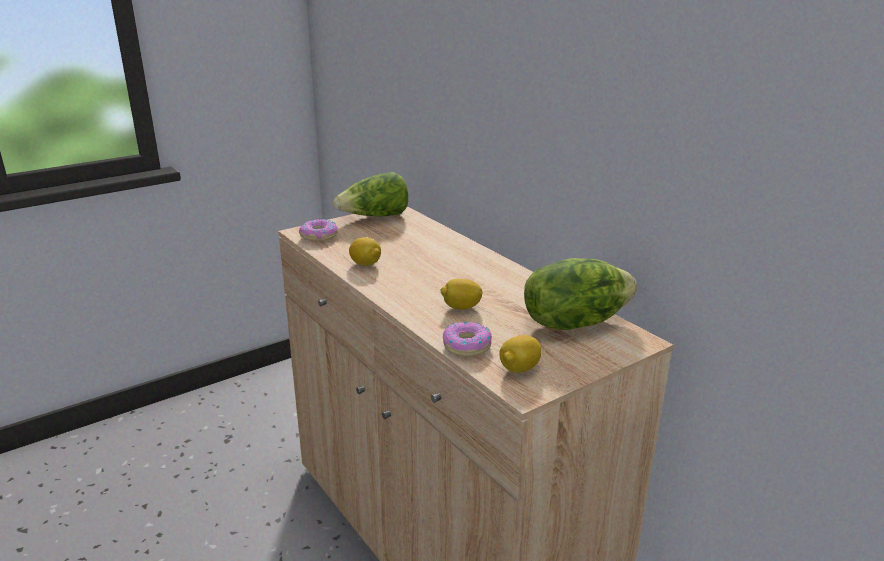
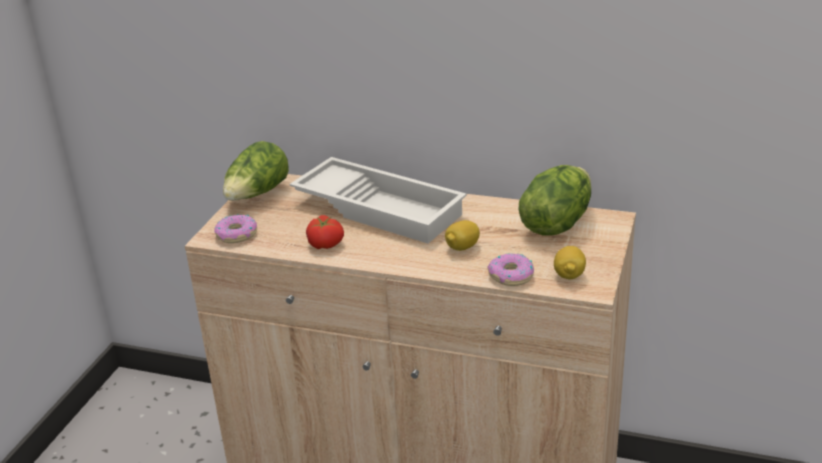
camera: 35 degrees left, 5 degrees up
(365, 264) = (326, 243): lemon -> tomato
(445, 255) = (381, 208): none -> white tray

